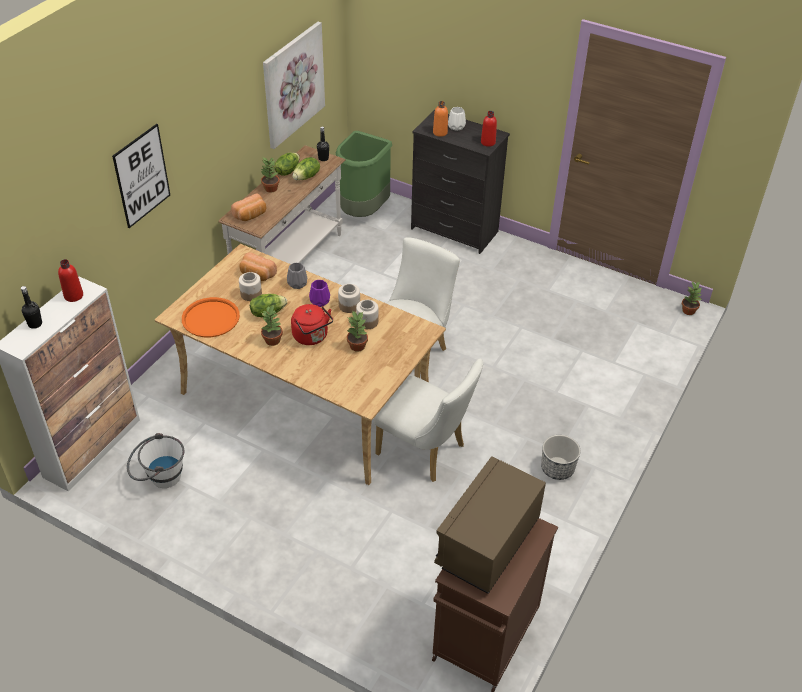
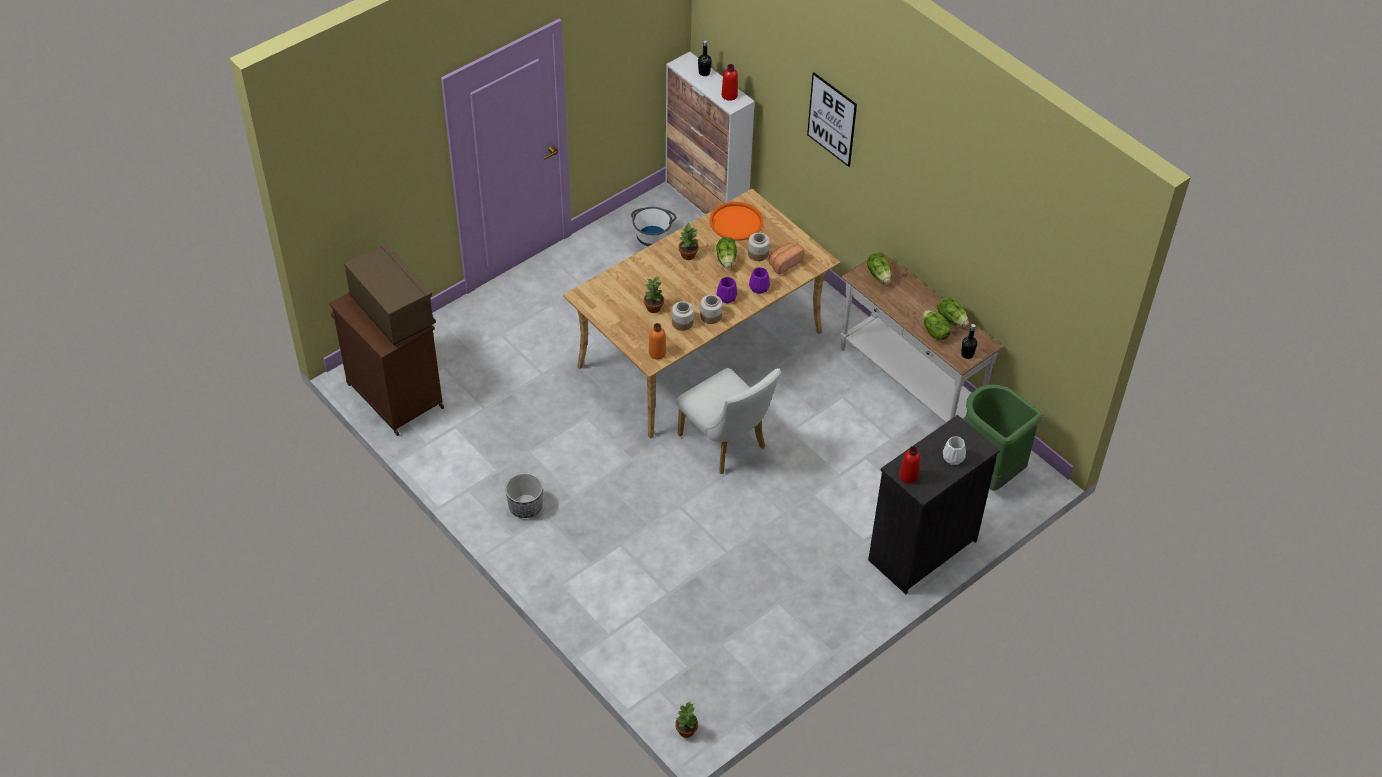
camera: 110 degrees right, 5 degrees up
(251, 215) = (879, 275): bread -> lettuce
(270, 188) = (922, 299): potted plant -> none
(293, 84) = (1013, 281): picture -> none
(297, 283) = (759, 287): grey vase -> purple vase
(312, 337) = (680, 281): red kettle -> none
(426, 452) = (594, 417): white chair -> none
(440, 132) = (945, 438): orange bottle -> orange bottle (657, 353)

